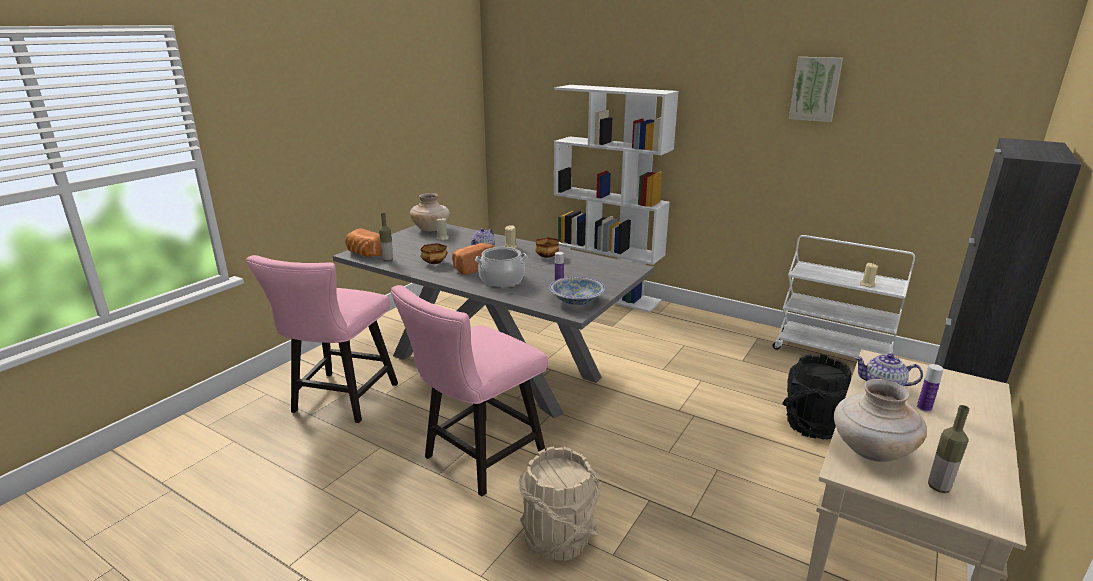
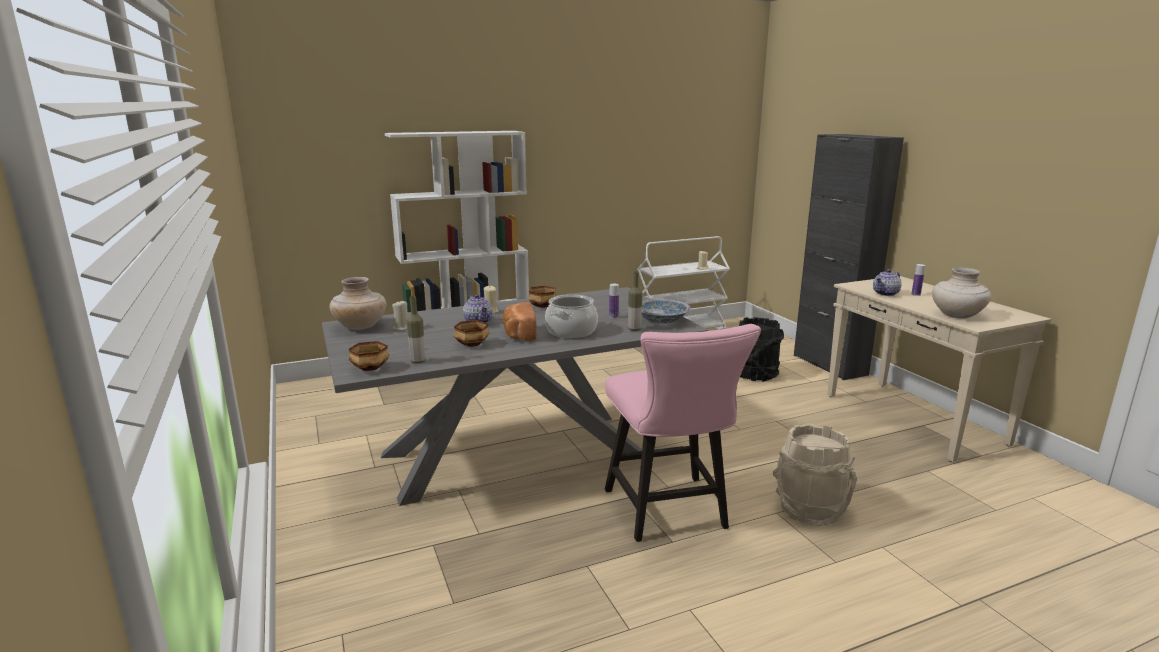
camera: 55 degrees left, 5 degrees down
(340, 401) = (453, 571): pink chair -> none
(364, 254) = (370, 368): bread -> bowl
(815, 89) = (628, 120): picture -> none
(938, 487) = (998, 315): bottle -> bottle (634, 329)

